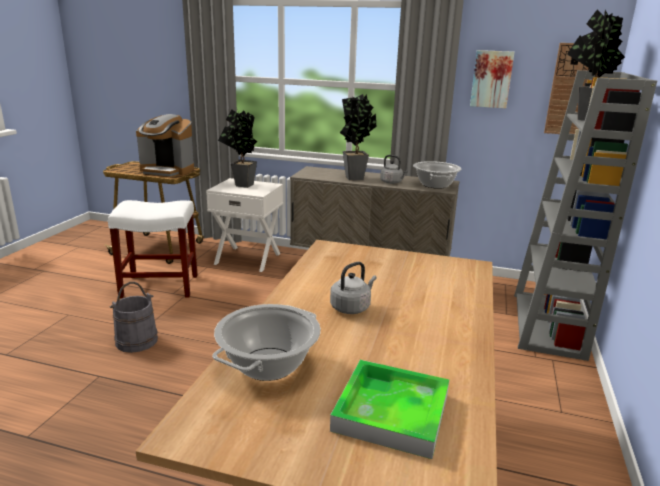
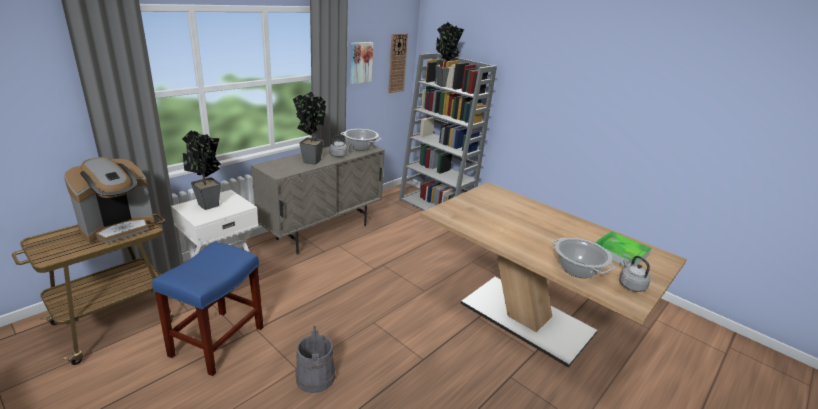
camera: 65 degrees left, 5 degrees up
(161, 286) = (218, 340): white stool -> blue stool
(351, 307) = (525, 232): grey kettle -> grey kettle (630, 285)

